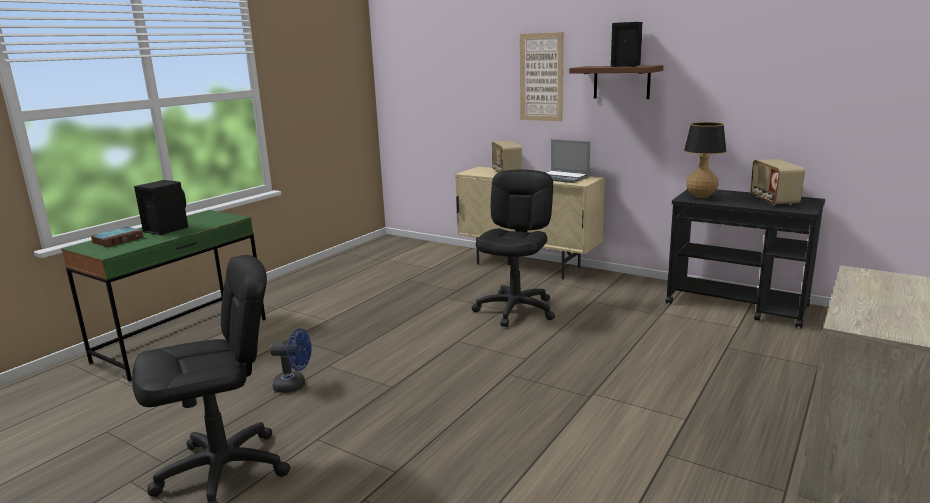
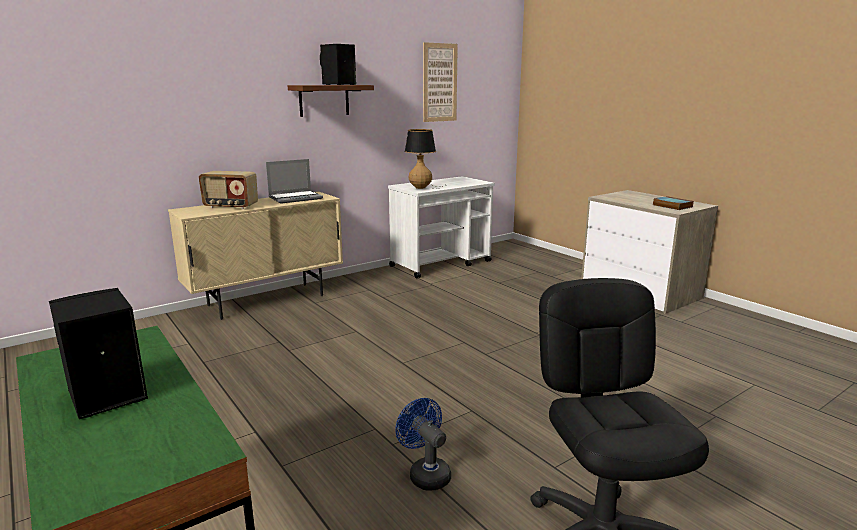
camera: 70 degrees left, 0 degrees up
(118, 240) = (101, 447): book -> book (671, 206)
(295, 385) = (425, 473): blue fan -> blue fan turned 60 degrees counterclockwise
(516, 310) = (363, 326): black office chair -> none
(541, 77) = (241, 97): picture -> picture (440, 82)
(737, 305) = (441, 263): black cart -> white cart
(773, 200) = (453, 181): radio -> none

